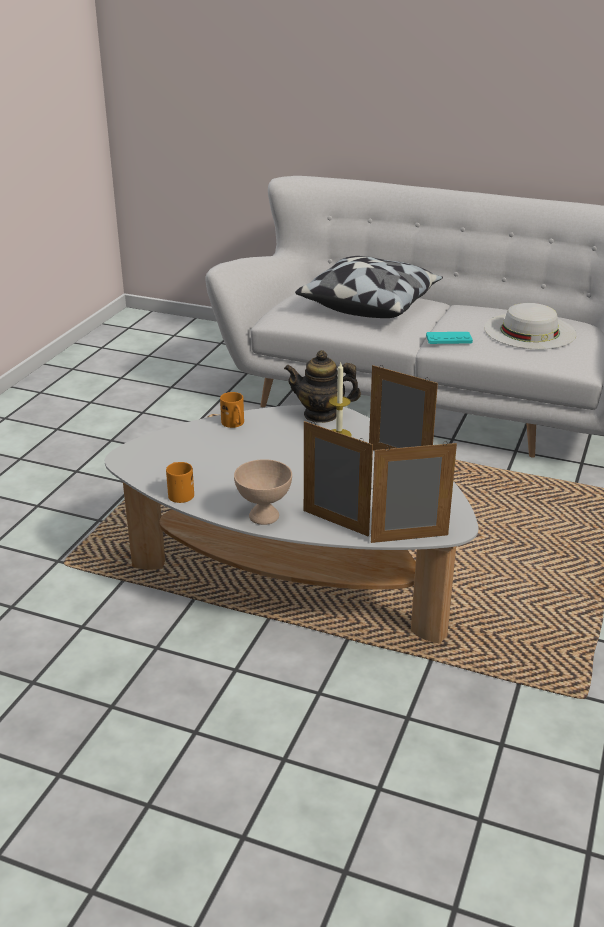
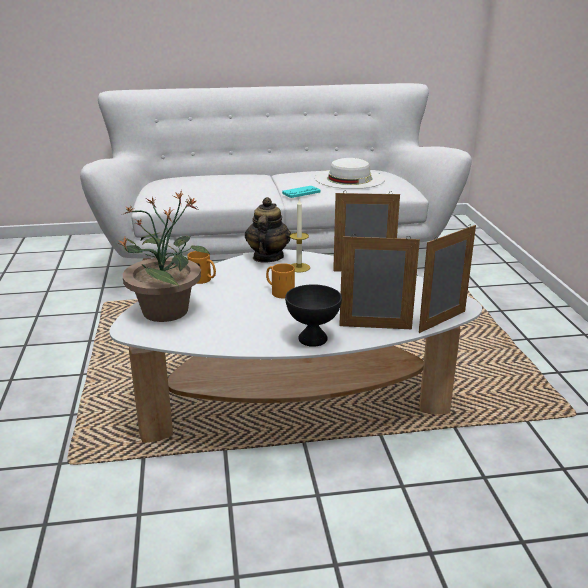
camera: 30 degrees left, 5 degrees down
(171, 447) = (166, 310): none -> potted plant
(179, 493) = (216, 342): orange mug -> orange mug (279, 292)
(263, 516) = (311, 339): beige bowl -> black bowl
(321, 414) = (267, 257): teapot -> teapot turned 120 degrees clockwise
(370, 305) = (216, 183): pillow -> none

